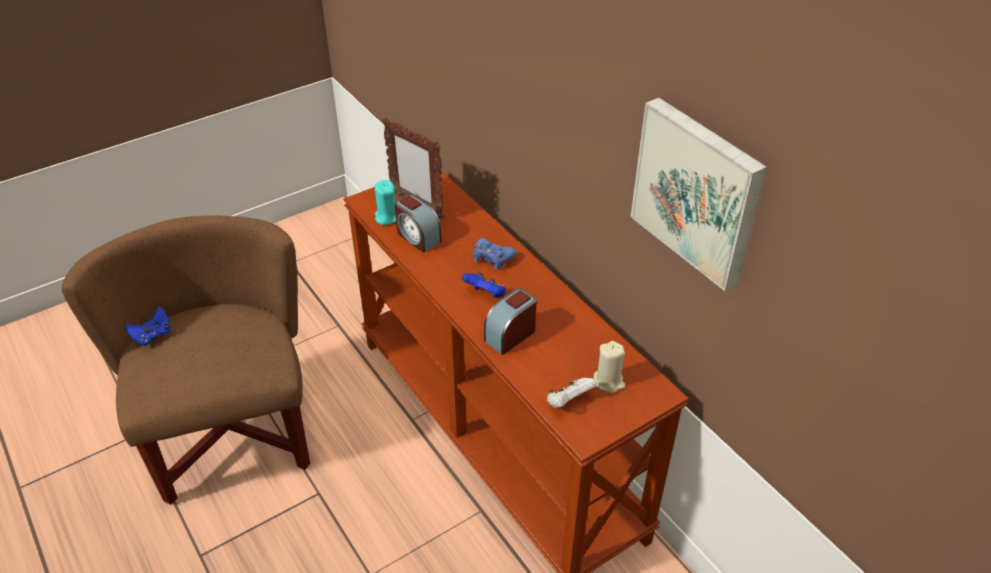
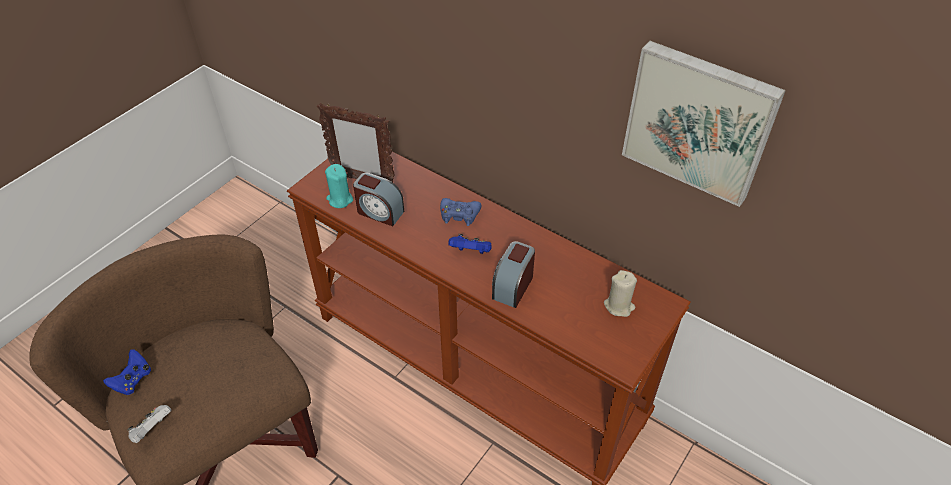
camera: 20 degrees left, 5 degrees up
(569, 401) = (595, 335): white game controller -> white game controller (152, 430)

